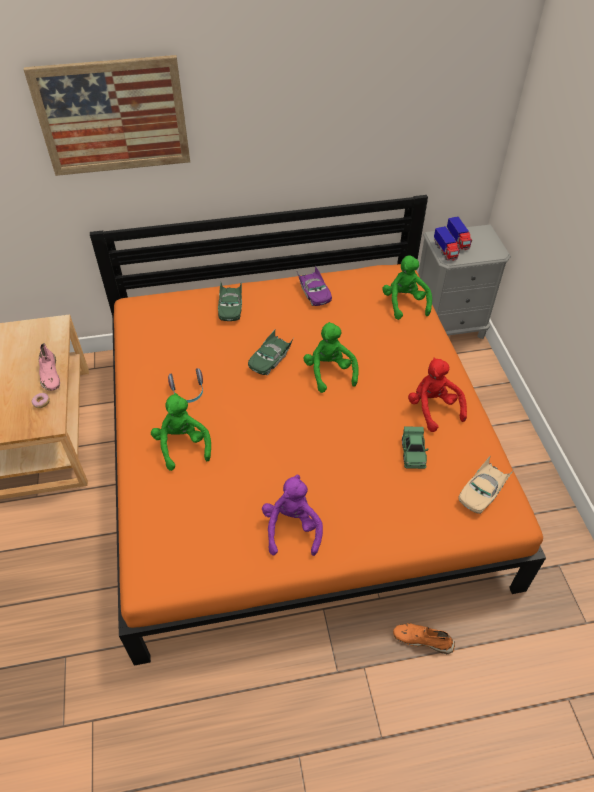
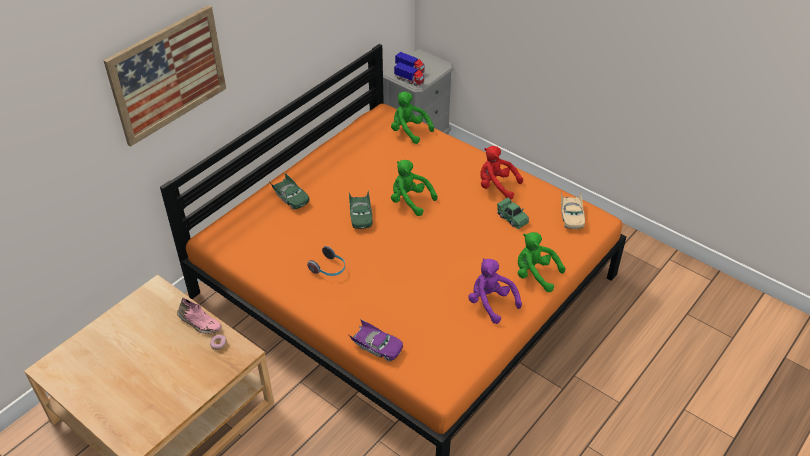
camera: 40 degrees left, 5 degrees down
(182, 445) = (365, 302): green plush toy -> green plush toy (535, 274)
(314, 292) = (340, 156): purple toy car -> purple toy car (377, 346)
(423, 639) = (589, 337): orange shoe -> none

